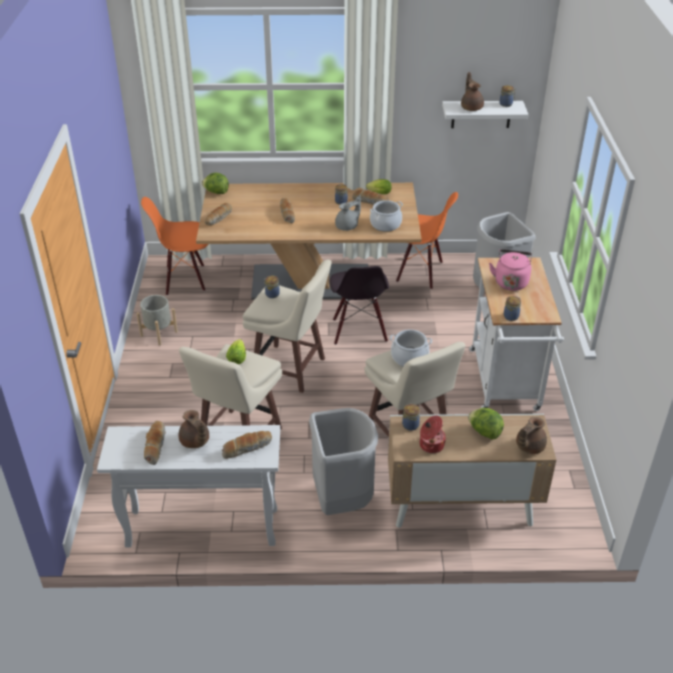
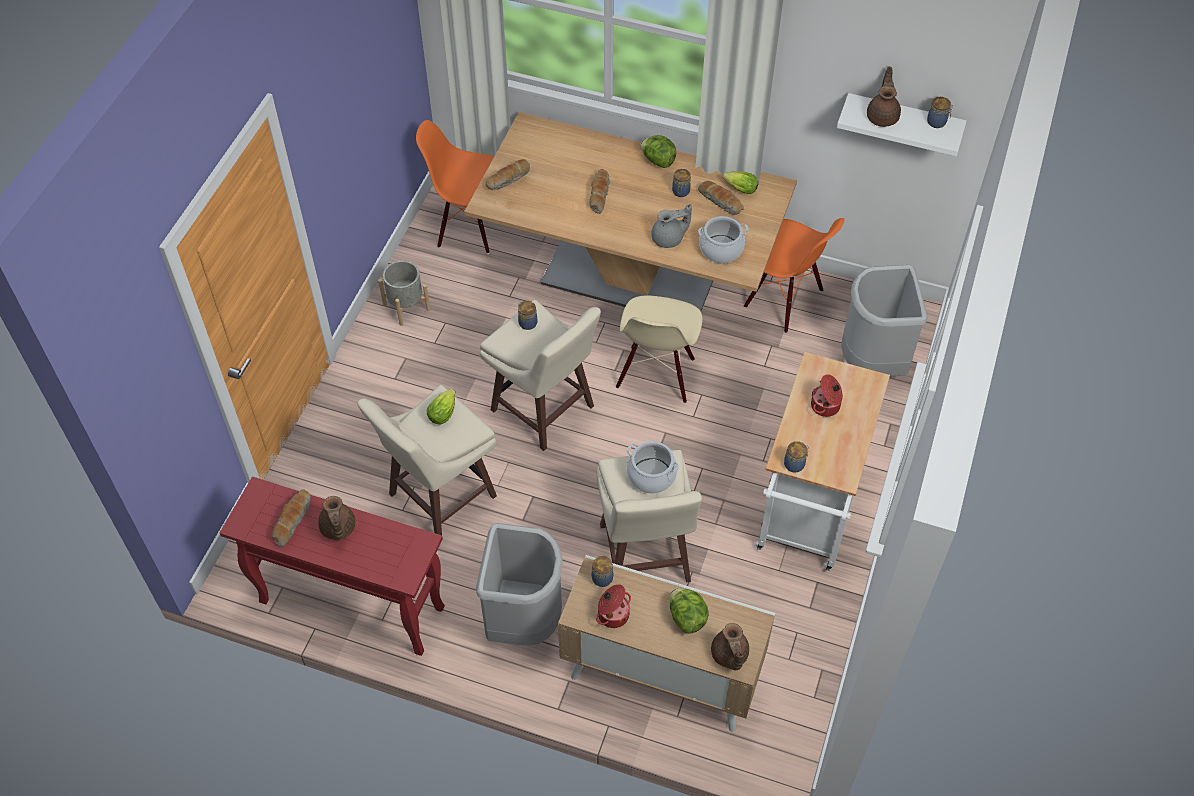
camera: 20 degrees right, 15 degrees up
(201, 528) = (350, 605): white console table -> red console table
(216, 192) = (524, 131): lettuce -> lettuce (658, 161)
(247, 447) = (391, 556): bread -> none
(358, 330) = (656, 374): black chair -> beige chair
(511, 281) = (826, 406): pink kettle -> cooking pot
(528, 446) = (729, 655): brown teapot -> brown teapot turned 75 degrees counterclockwise

